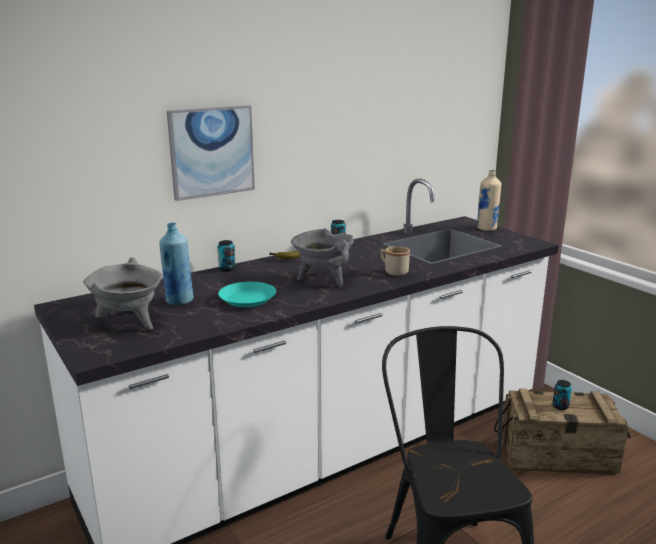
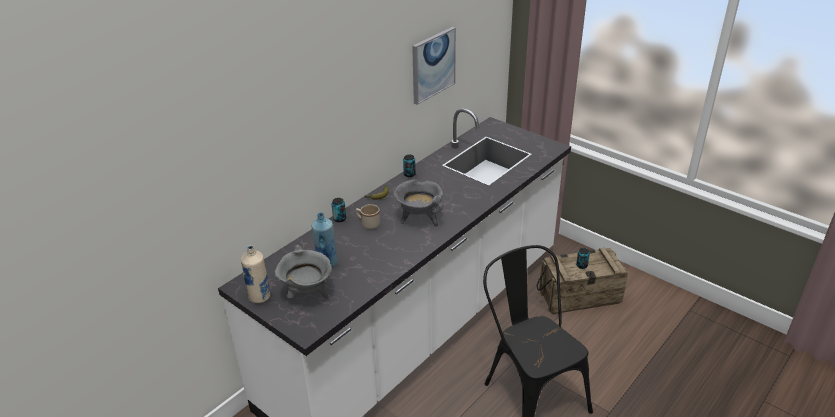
camera: 15 degrees left, 15 degrees up
(211, 151) = (320, 135): picture -> picture (433, 65)
(247, 299) = (375, 251): turquoise plate -> none
(393, 271) = (465, 200): beige mug -> beige mug (368, 224)
(486, 228) = (513, 132): beige bottle -> beige bottle (259, 297)

